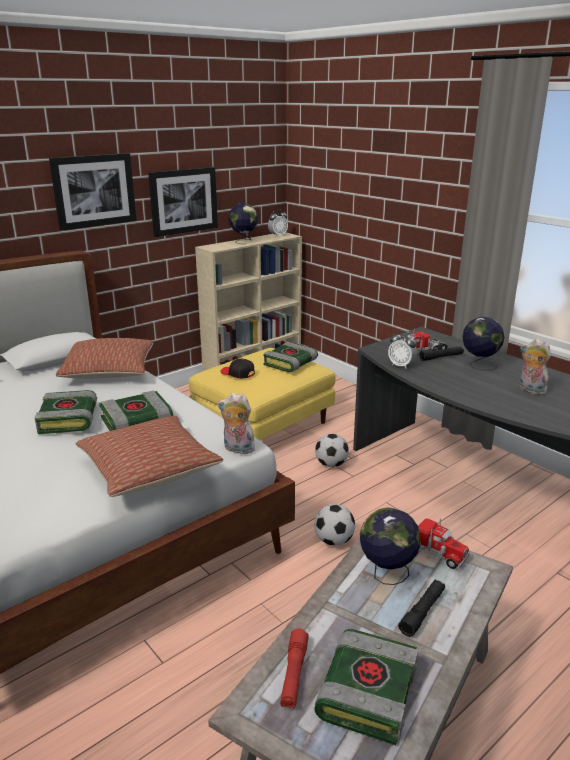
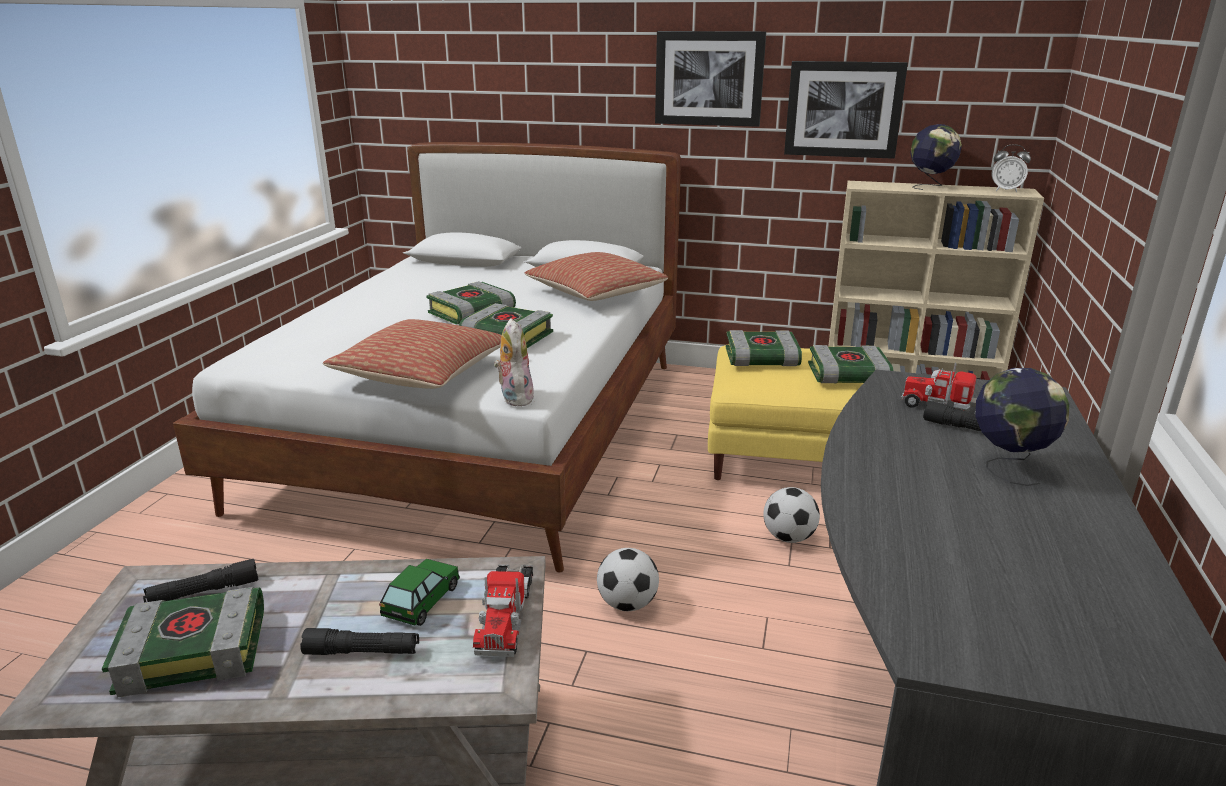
camera: 55 degrees right, 0 degrees up
(237, 373) = (760, 359): black cap -> book
(294, 674) = (204, 592): red flashlight -> black flashlight
(386, 574) = (421, 600): globe -> toy car
(401, 365) = (874, 410): alarm clock -> none
(530, 390) = (996, 538): plush toy -> none

